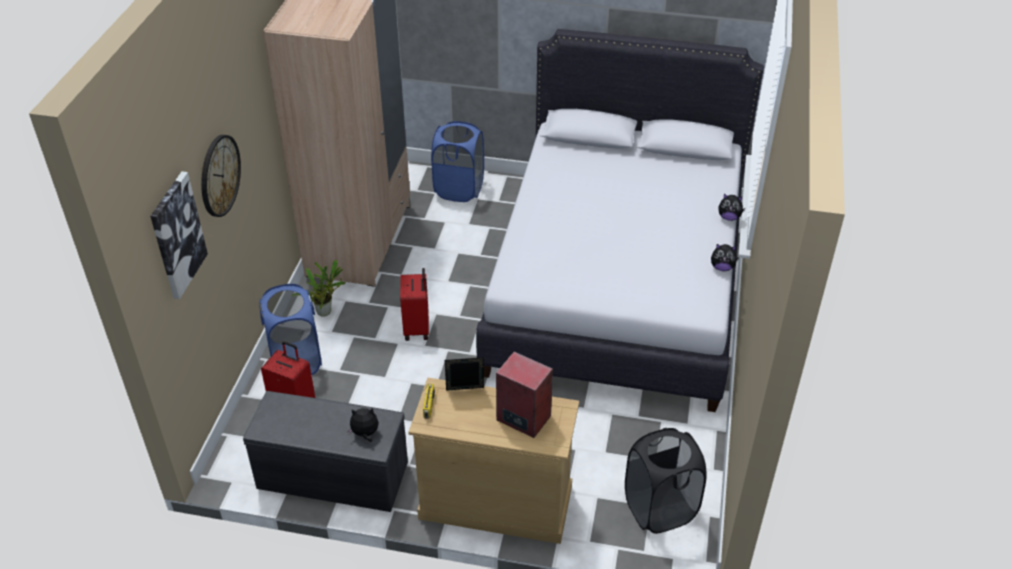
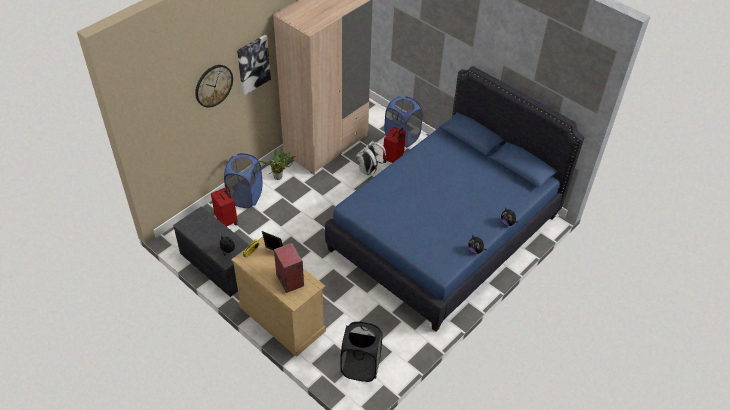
camera: 30 degrees right, 5 degrees up
(177, 235) = (168, 110): picture -> picture (253, 64)
(417, 328) = (317, 208): red suitcase -> red suitcase (393, 159)
(450, 249) = (369, 170): none -> white backpack
(617, 283) = (444, 232): white bed -> blue bed

